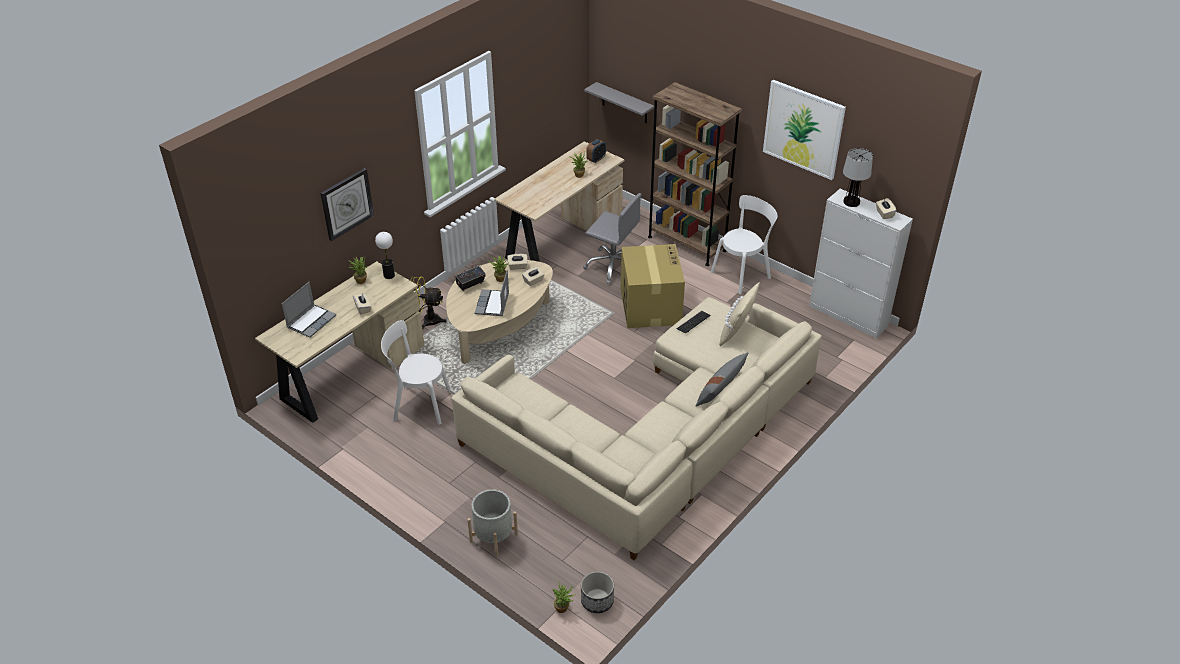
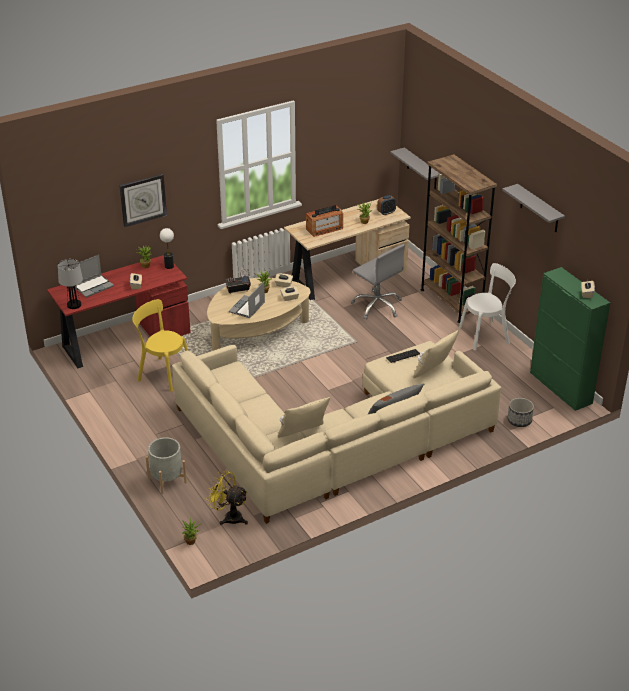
camera: 20 degrees right, 5 degrees down
(350, 373) = (123, 339): beige desk -> red desk
(418, 404) = (163, 374): white chair -> yellow chair
(426, 320) = (202, 315): yellow fan -> yellow fan (229, 517)
(540, 192) = (324, 229): none -> radio
(597, 601) = (220, 544): planter -> planter (519, 420)
(641, 445) = (304, 435): none -> beige pillow
(650, 306) = (390, 343): cardboard box -> none
(803, 129) = (539, 209): picture -> grey shelf
(848, 316) = (561, 388): white cabinet -> green cabinet
(851, 202) = (563, 279): table lamp -> table lamp (74, 305)

